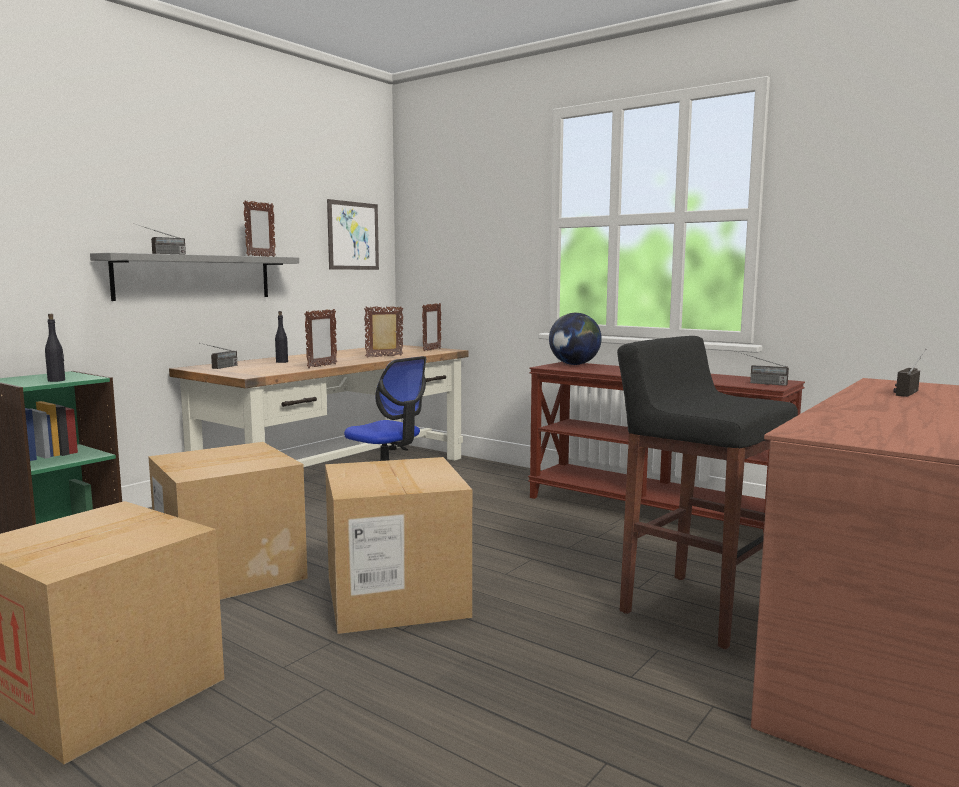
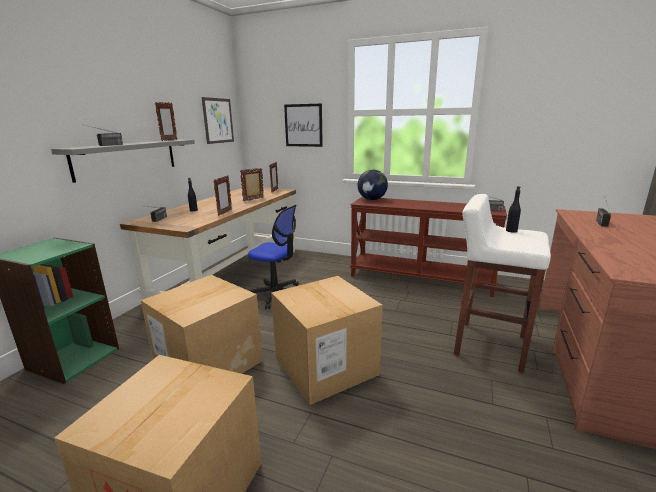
camera: 15 degrees left, 10 degrees up
(56, 380) = (52, 252): black bottle -> black bottle (511, 231)
(484, 244) = (303, 125): none -> picture
(696, 608) = (488, 345): black stool -> white stool

